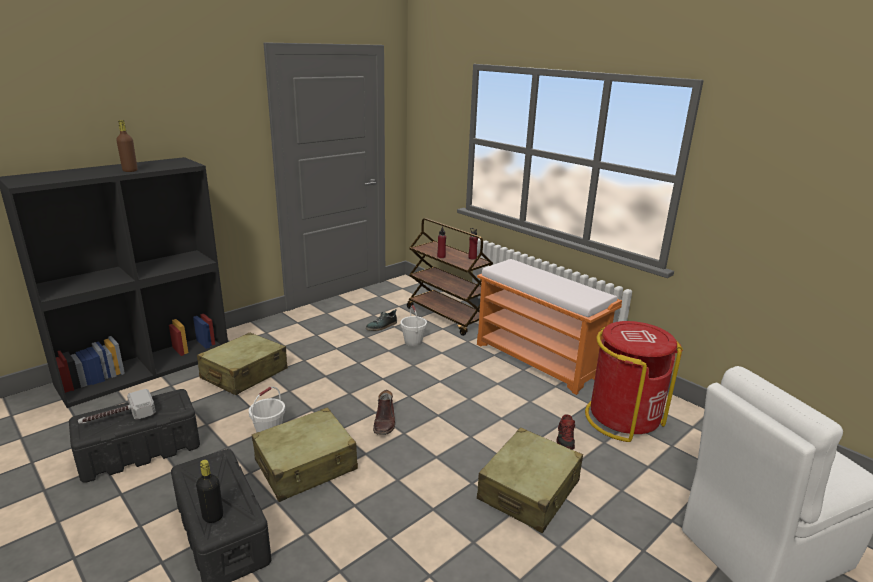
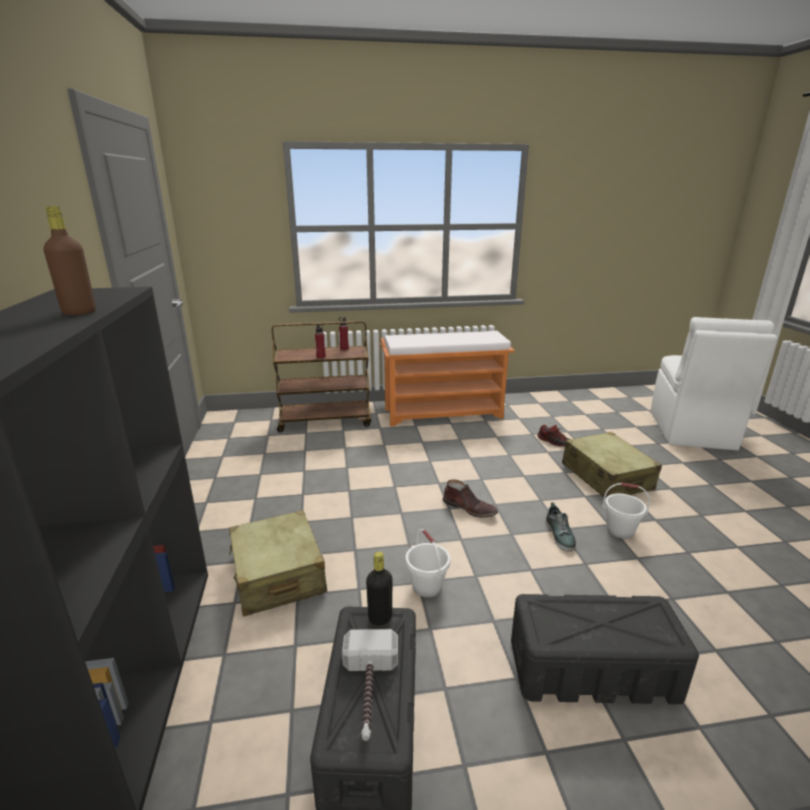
camera: 55 degrees left, 0 degrees up
(213, 516) = (646, 632): black bottle -> black bottle (380, 618)
(306, 465) = (507, 576): beige suitcase -> none
(382, 326) = (295, 456): shoe -> shoe (560, 535)
(413, 342) = (347, 450): white bucket -> white bucket (620, 530)
(622, 418) = (545, 415): red trash can -> none

